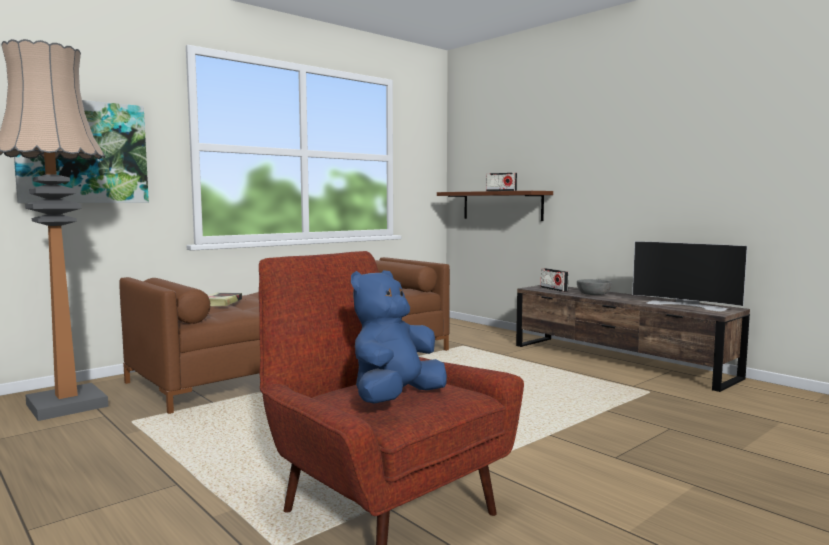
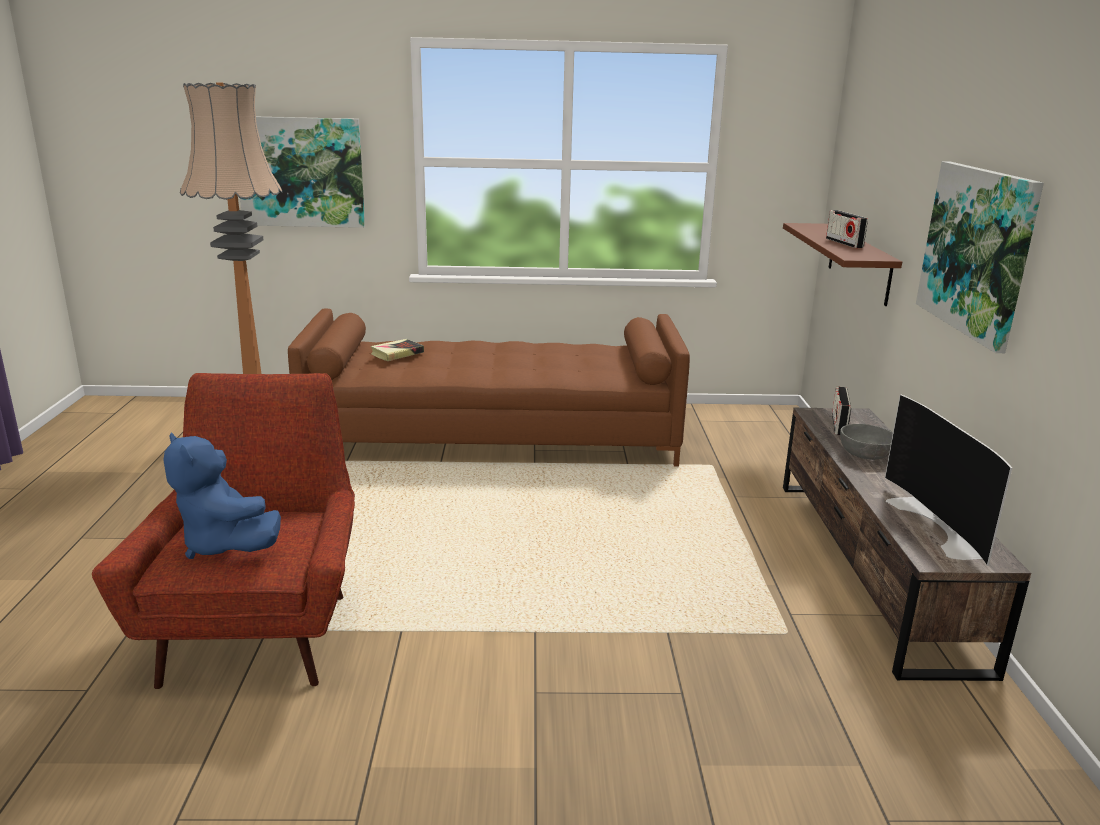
camera: 40 degrees right, 15 degrees up
(395, 399) = (225, 545): blue plush toy -> blue plush toy turned 120 degrees counterclockwise
(631, 164) = (977, 251): none -> picture

